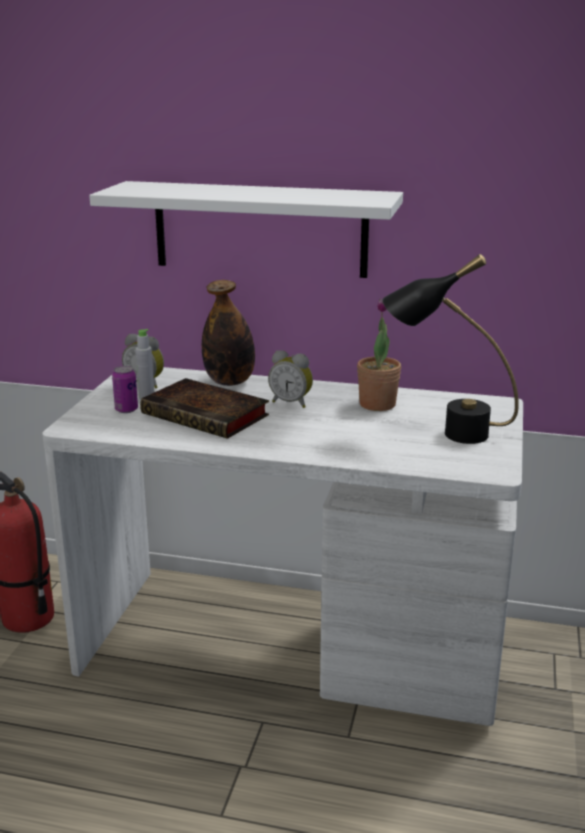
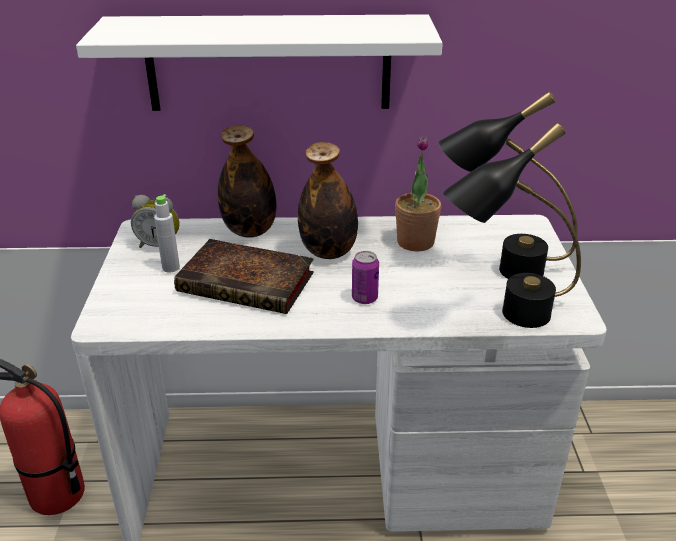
camera: 15 degrees left, 10 degrees up
(126, 410) = (155, 287): can -> can (364, 298)
(291, 403) = (328, 252): alarm clock -> bottle
(425, 463) = (504, 317): none -> black table lamp

